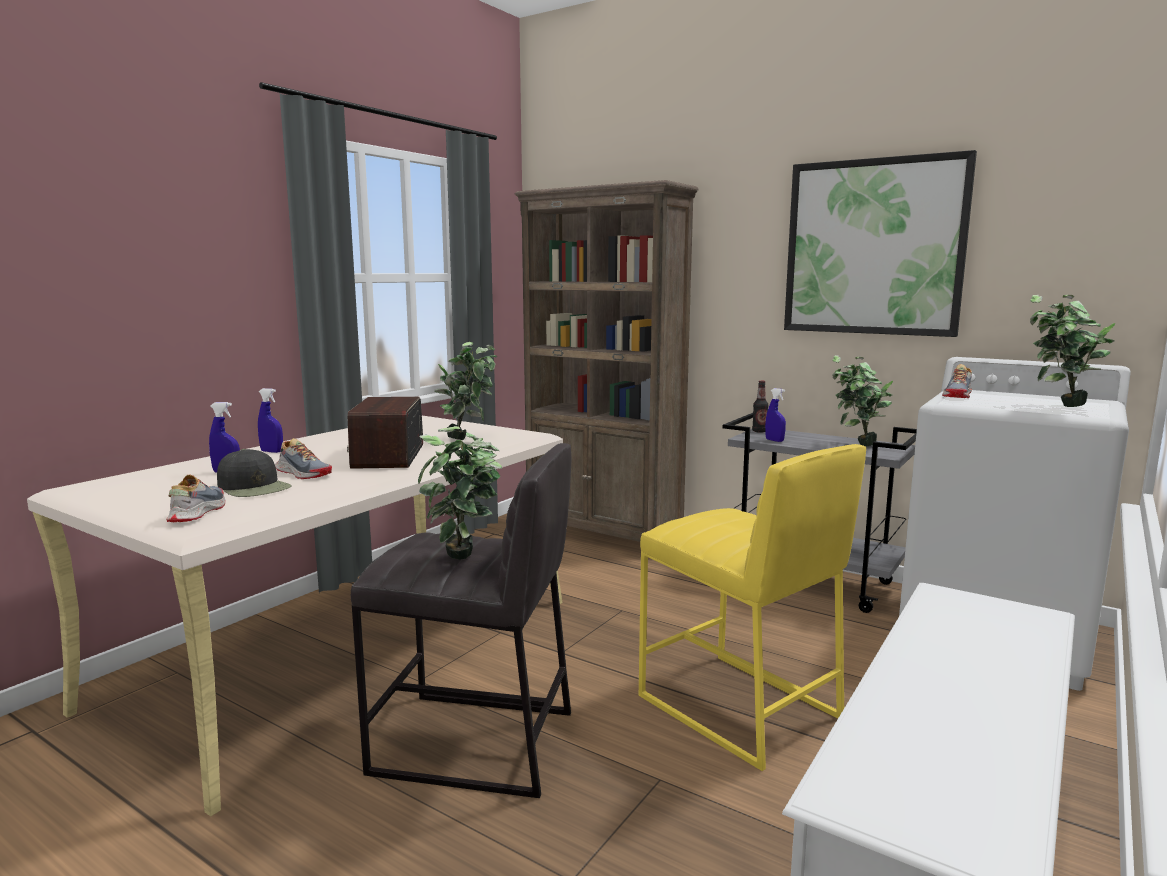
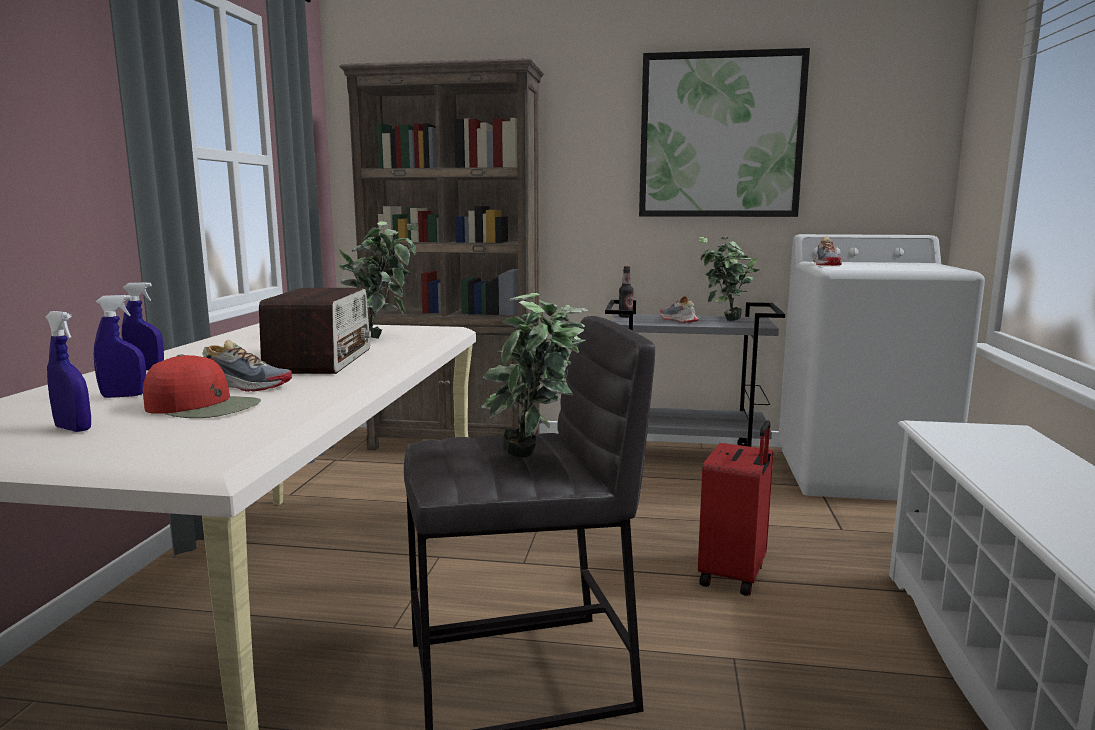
camera: 25 degrees left, 0 degrees up
(196, 513) = (174, 442): shoe -> shoe (678, 320)
(254, 487) = (203, 406): black cap -> red cap
(388, 456) = (321, 360): radio -> radio turned 150 degrees counterclockwise
(738, 708) = (734, 575): yellow stool -> red suitcase
(774, 440) = (652, 322): blue spray bottle -> blue spray bottle (73, 429)
(1058, 406) = (914, 267): potted plant -> none

